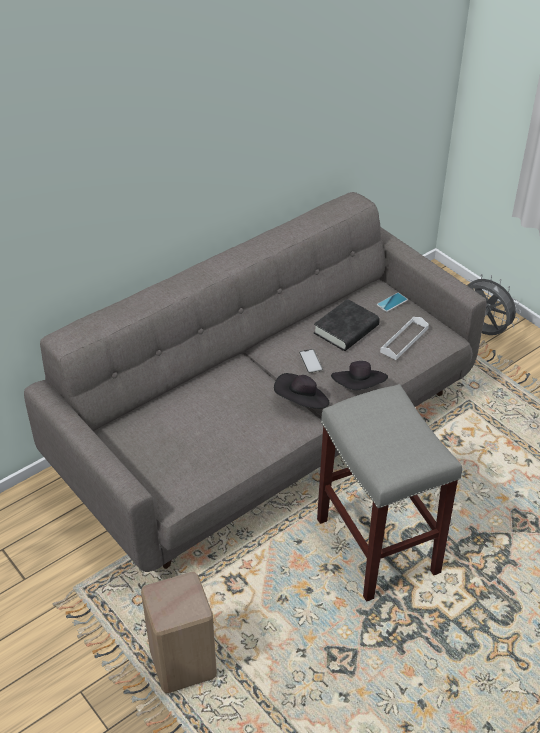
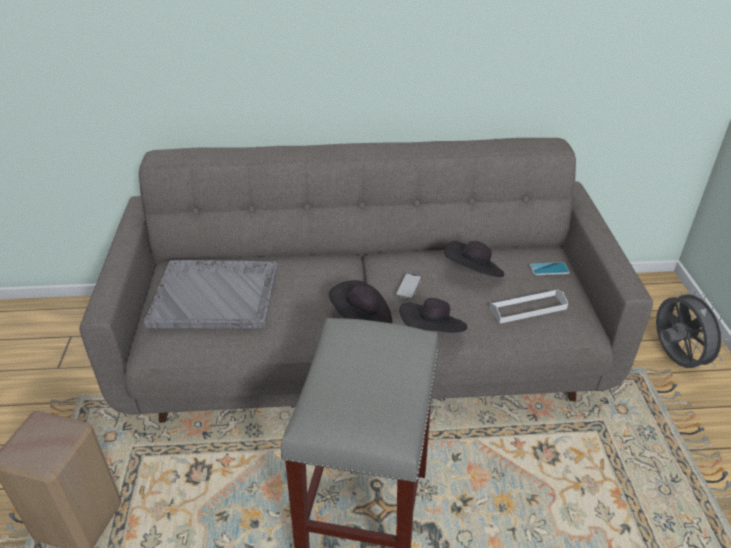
camera: 35 degrees right, 5 degrees down
(180, 438) = (216, 296): none -> grey tray
(346, 329) = (473, 273): black book -> black hat

